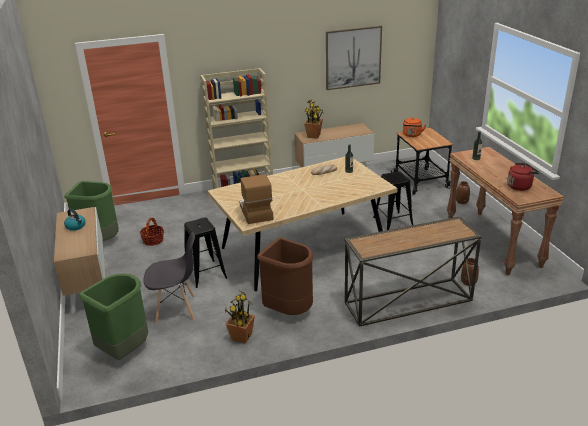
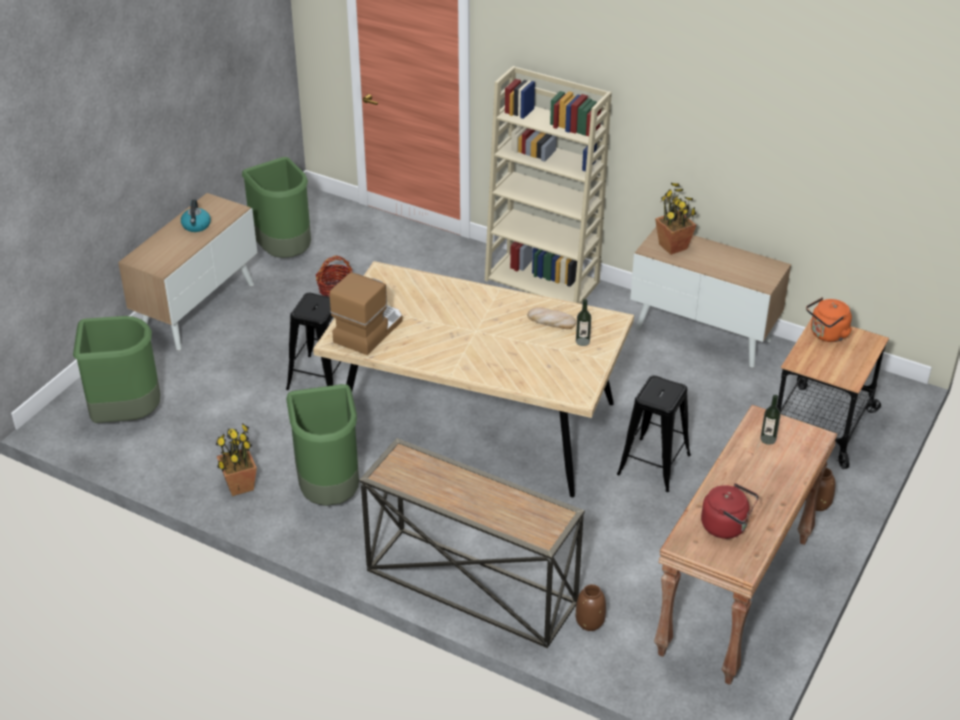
camera: 45 degrees right, 10 degrees up
(176, 310) = (229, 403): grey chair -> none
(289, 310) = (330, 492): brown trash can -> green trash can
(353, 57) = (790, 139): picture -> none

